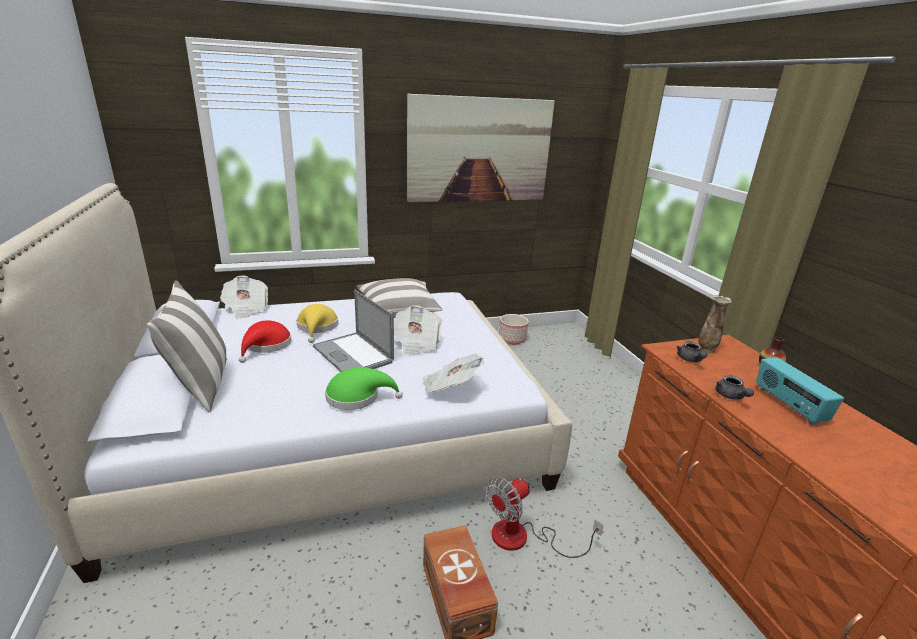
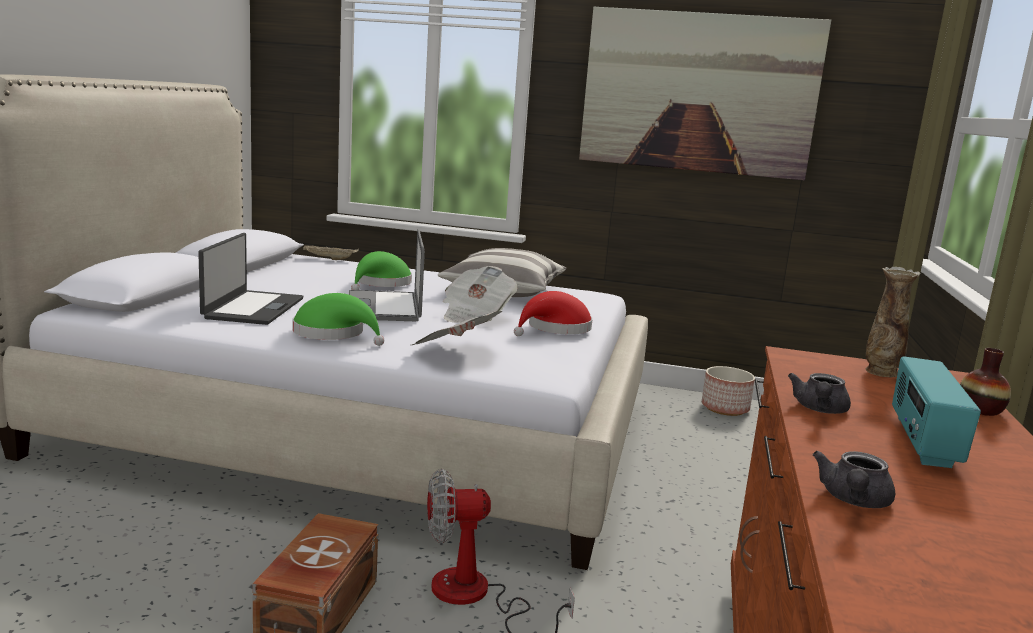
camera: 30 degrees right, 10 degrees down
(200, 385) = (197, 293): pillow -> none
(246, 308) = (329, 259): newspaper -> beige tray
(266, 346) = (304, 284): red hat -> red hat (555, 329)
(266, 388) = (253, 308): none -> laptop
(317, 327) = (381, 284): yellow hat -> green hat
(690, 360) = (823, 372): grey teapot -> grey teapot (853, 501)

